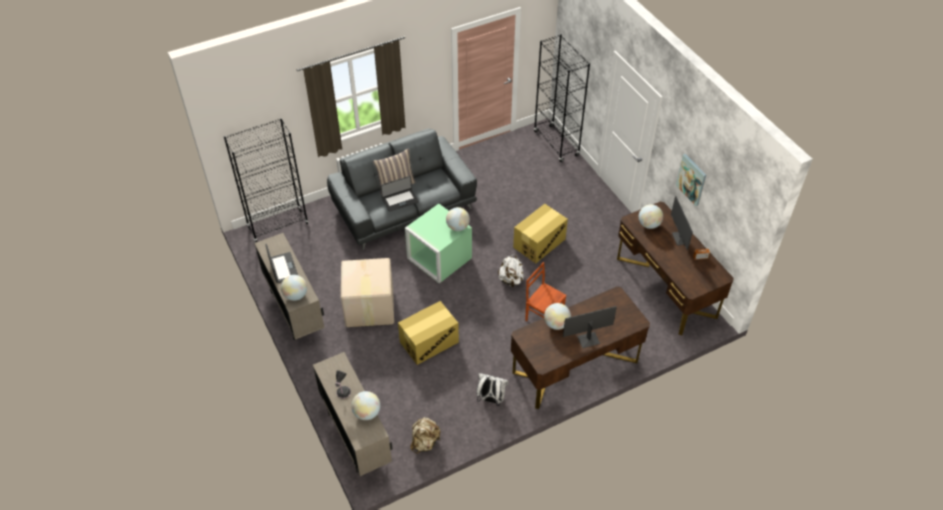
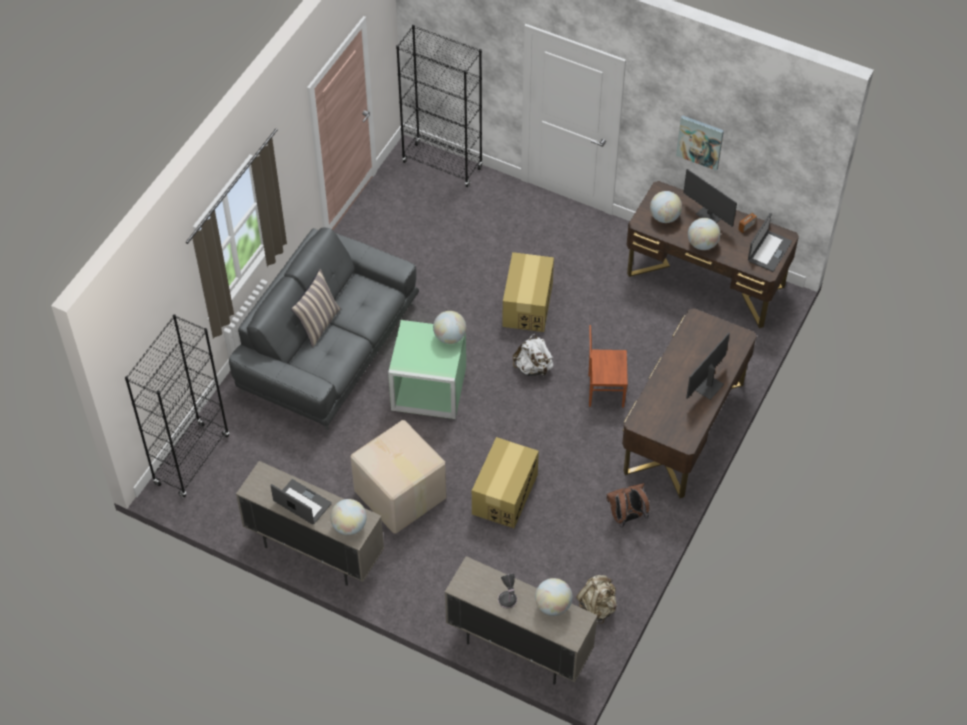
camera: 35 degrees left, 5 degrees up
(400, 200) = (342, 341): laptop -> laptop (769, 251)
(491, 399) = (626, 517): white backpack -> brown backpack
(556, 324) = (662, 389): globe -> globe (702, 244)

